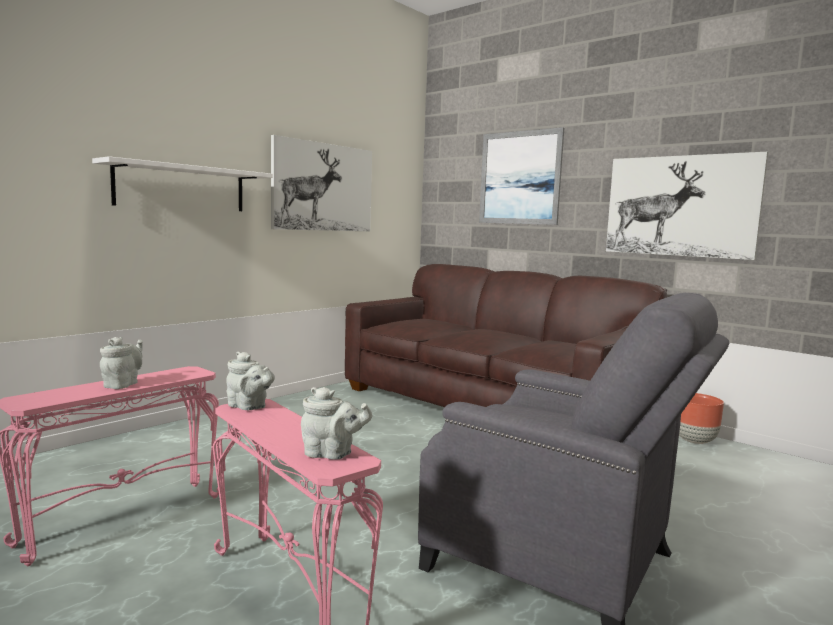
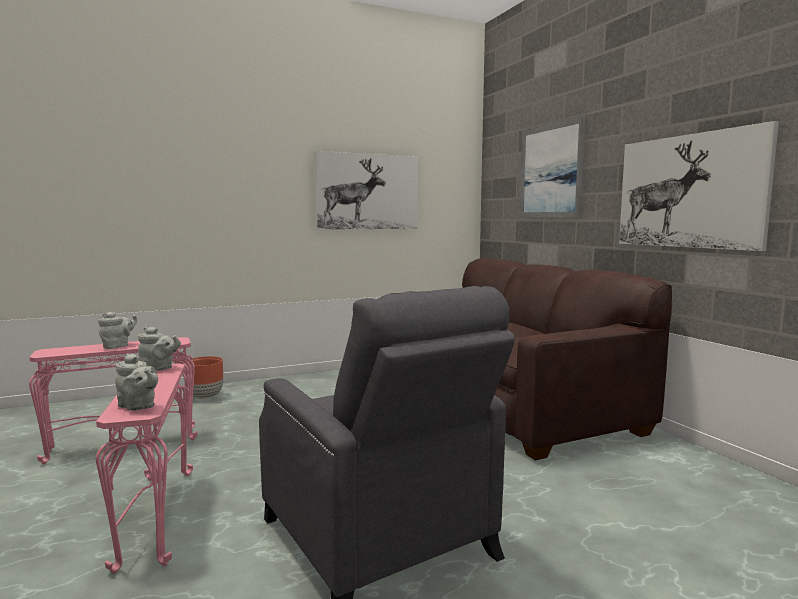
camera: 25 degrees right, 0 degrees up
(181, 188) = (234, 199): white shelf -> none
(249, 407) = (159, 368): grey teapot -> grey teapot turned 45 degrees counterclockwise
(695, 441) = (691, 457): brown planter -> brown planter (205, 397)

